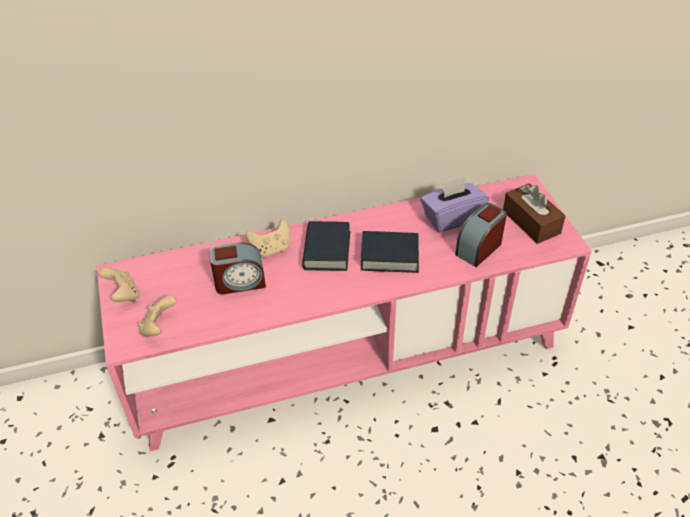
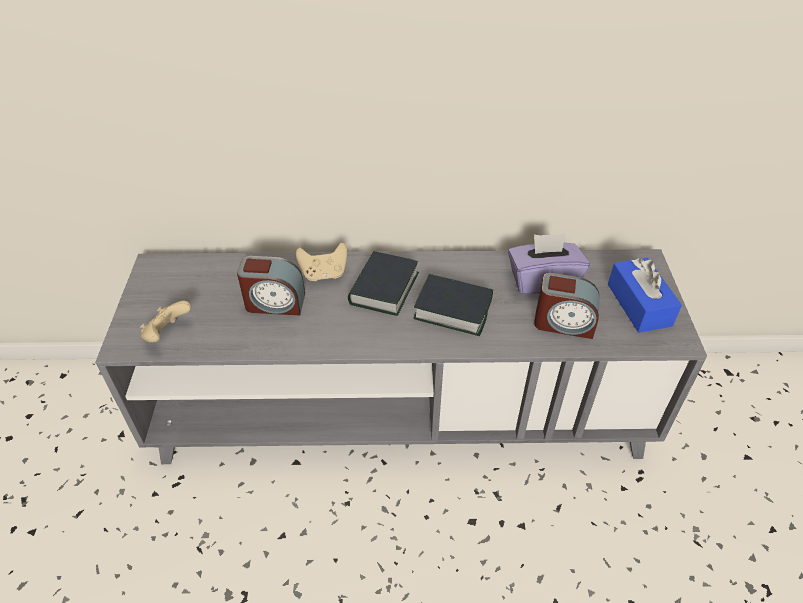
camera: 15 degrees right, 0 degrees up
(123, 295) = (149, 291): beige game controller -> none
(346, 357) = (401, 412): pink tv stand -> grey tv stand
(479, 248) = (563, 323): alarm clock -> alarm clock turned 135 degrees counterclockwise
(531, 222) = (639, 305): brown tissue box -> blue tissue box

